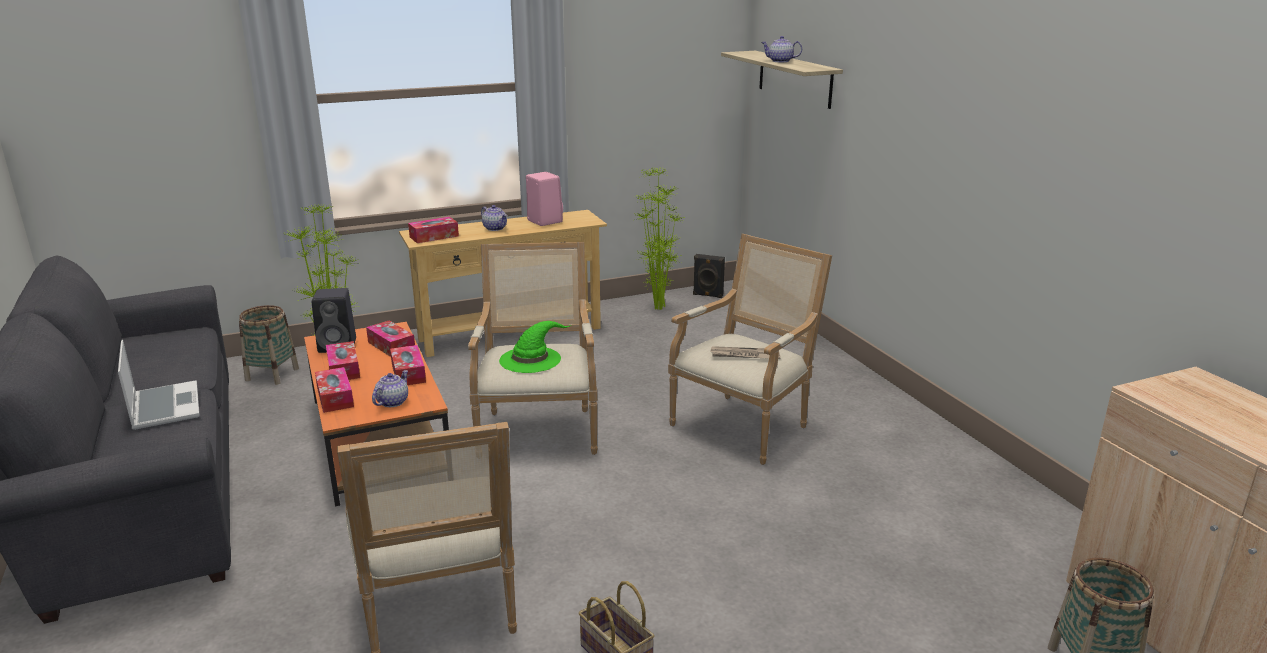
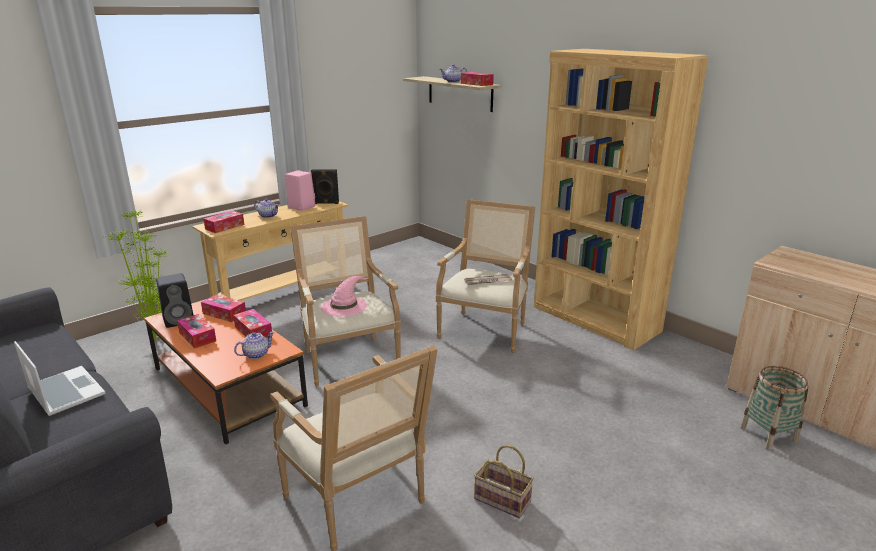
camera: 20 degrees left, 0 degrees up
(272, 374) = (103, 354): basket -> none
(335, 397) = (206, 359): tissue box -> tissue box (476, 84)
(392, 402) = (256, 354): teapot -> teapot turned 45 degrees clockwise
(531, 359) = (344, 306): green hat -> pink hat
(657, 308) = (377, 261): potted plant -> none
(707, 295) = (406, 248): black speaker -> black speaker (326, 203)
(921, 439) = (595, 319): none -> brown bookcase

